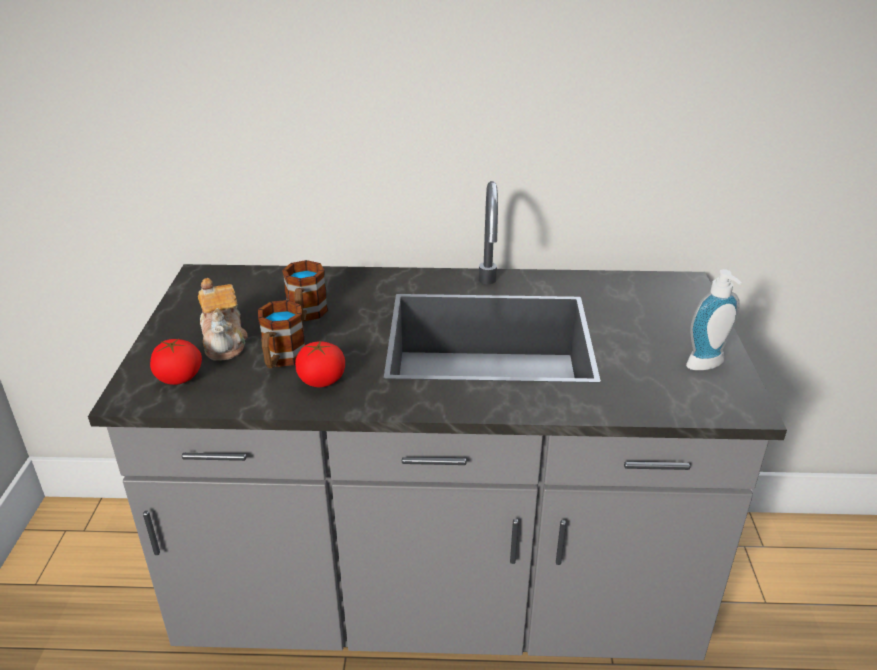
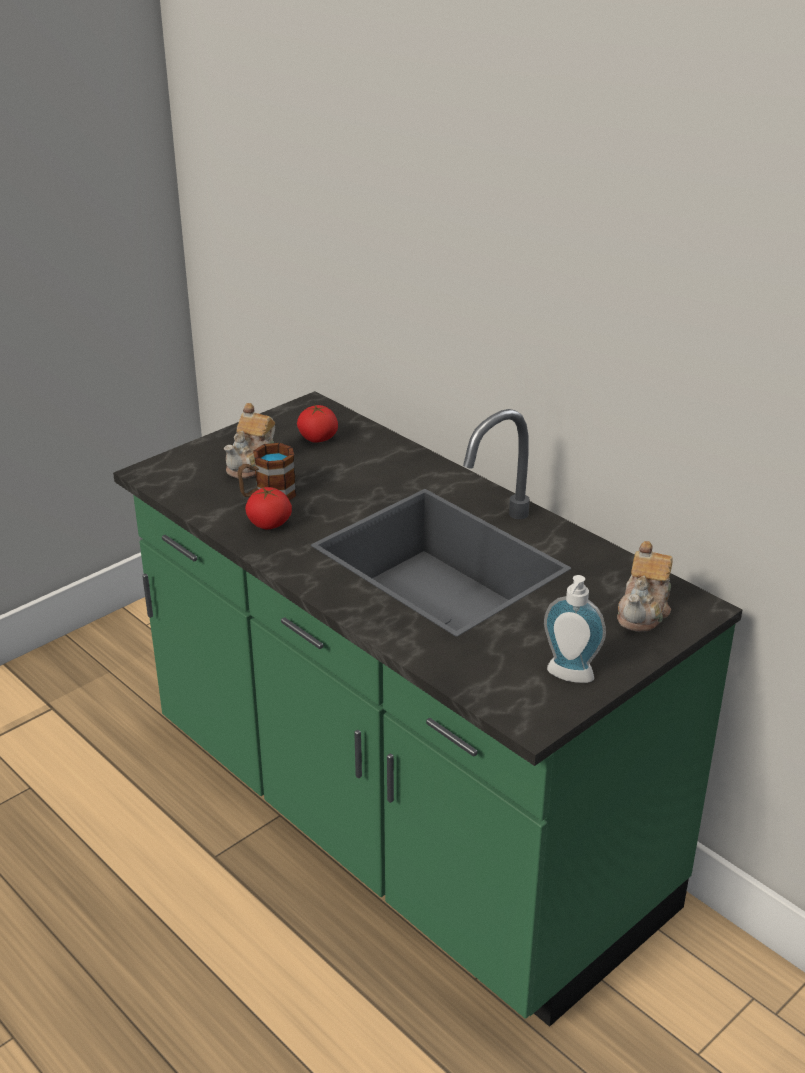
camera: 45 degrees right, 0 degrees up
(179, 378) = (191, 475): tomato -> tomato (318, 438)
(306, 315) = (333, 472): mug -> none
(438, 593) = (402, 823): grey counter -> green counter
(666, 300) = (644, 611): none -> teapot

